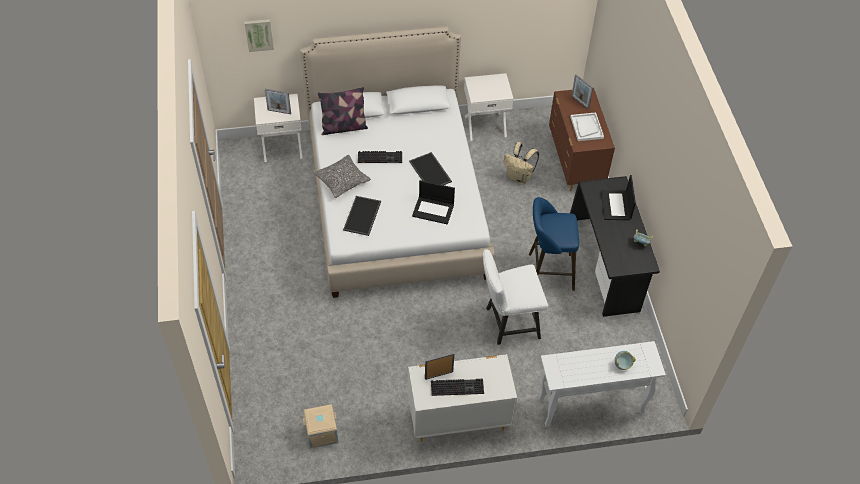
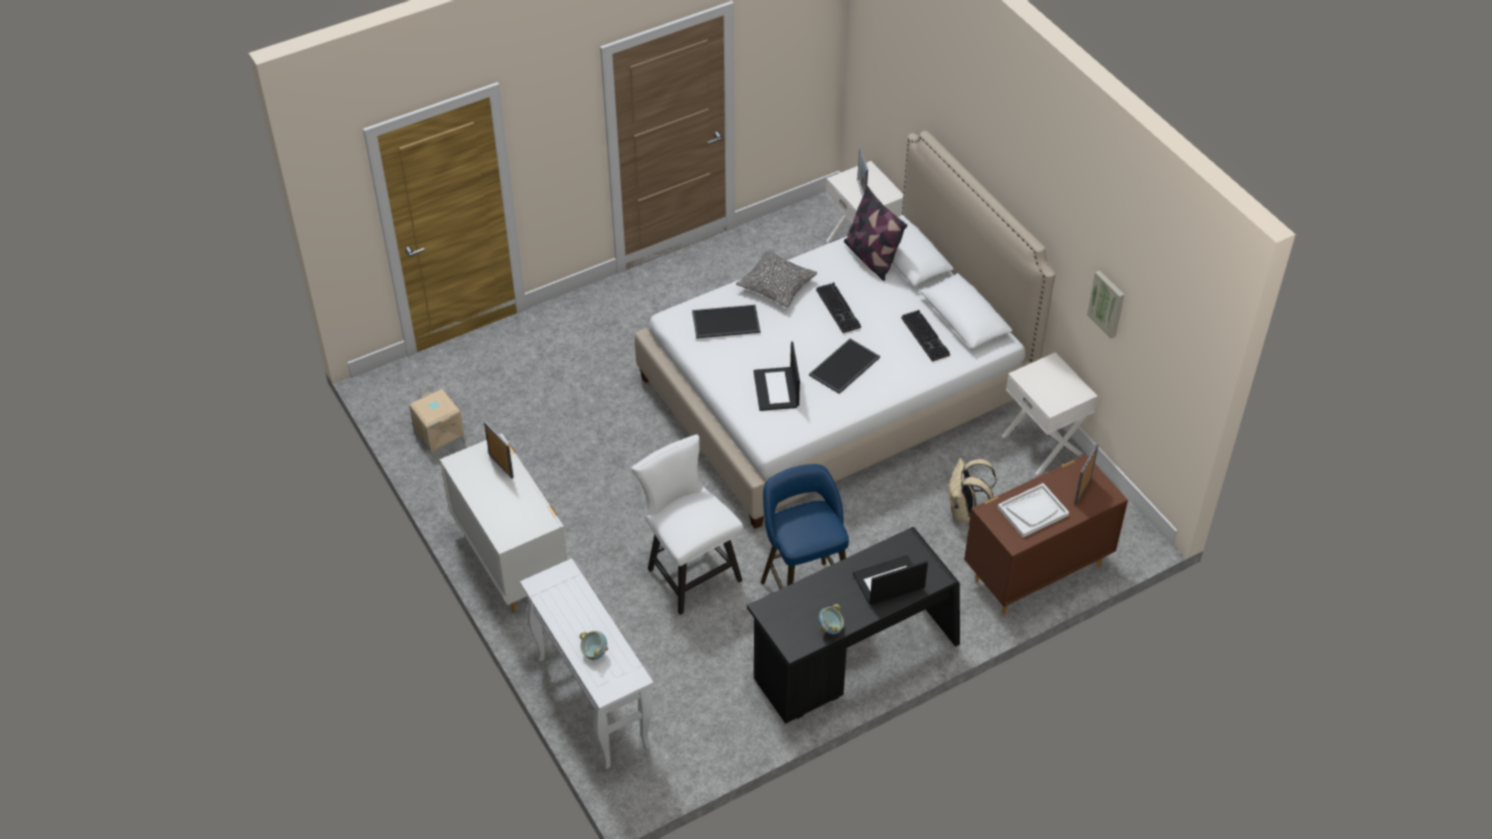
camera: 70 degrees right, 5 degrees down
(259, 34) = (890, 78): picture -> picture (1107, 303)
(458, 386) = (491, 490): keyboard -> keyboard (927, 337)

